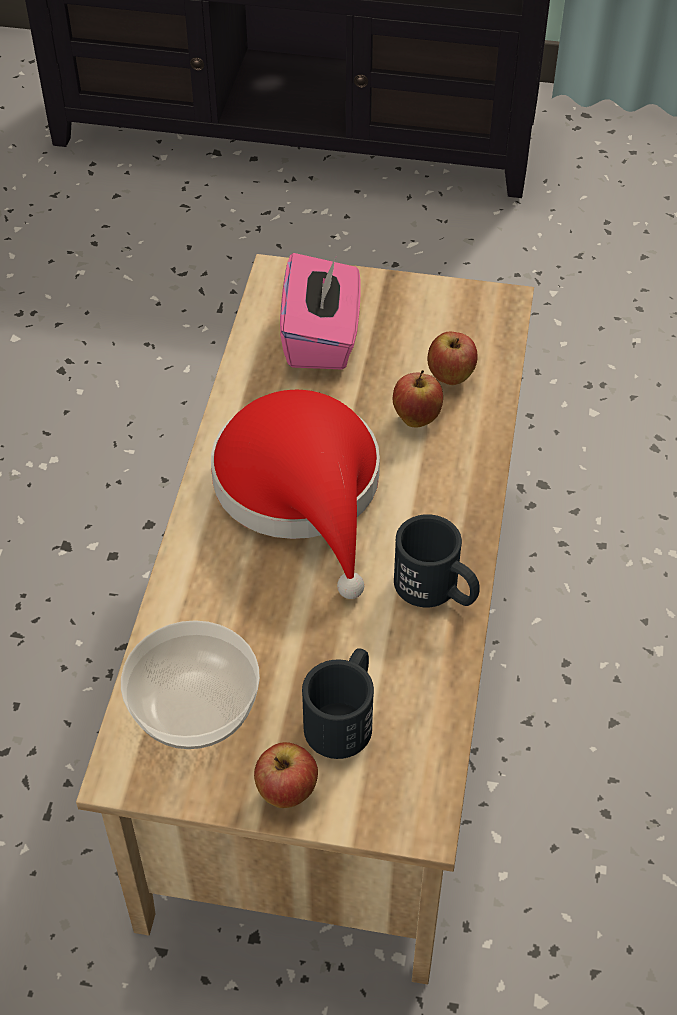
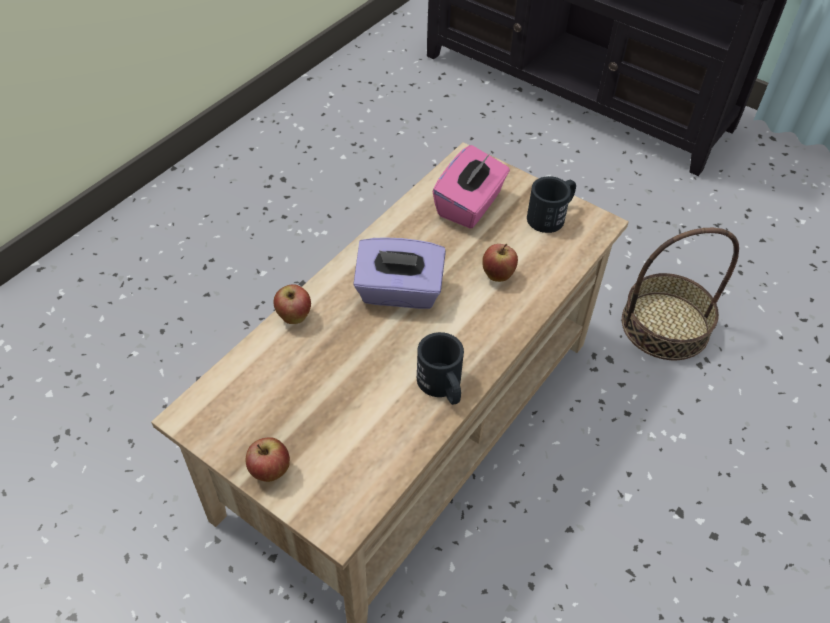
camera: 25 degrees right, 0 degrees up
(192, 705) = (251, 394): bowl -> none
(303, 490) = (399, 292): red hat -> purple tissue box
(344, 716) = (335, 440): black mug -> black mug (551, 215)
(450, 378) = (536, 258): apple -> apple (294, 317)
(586, 414) = (665, 326): none -> basket

